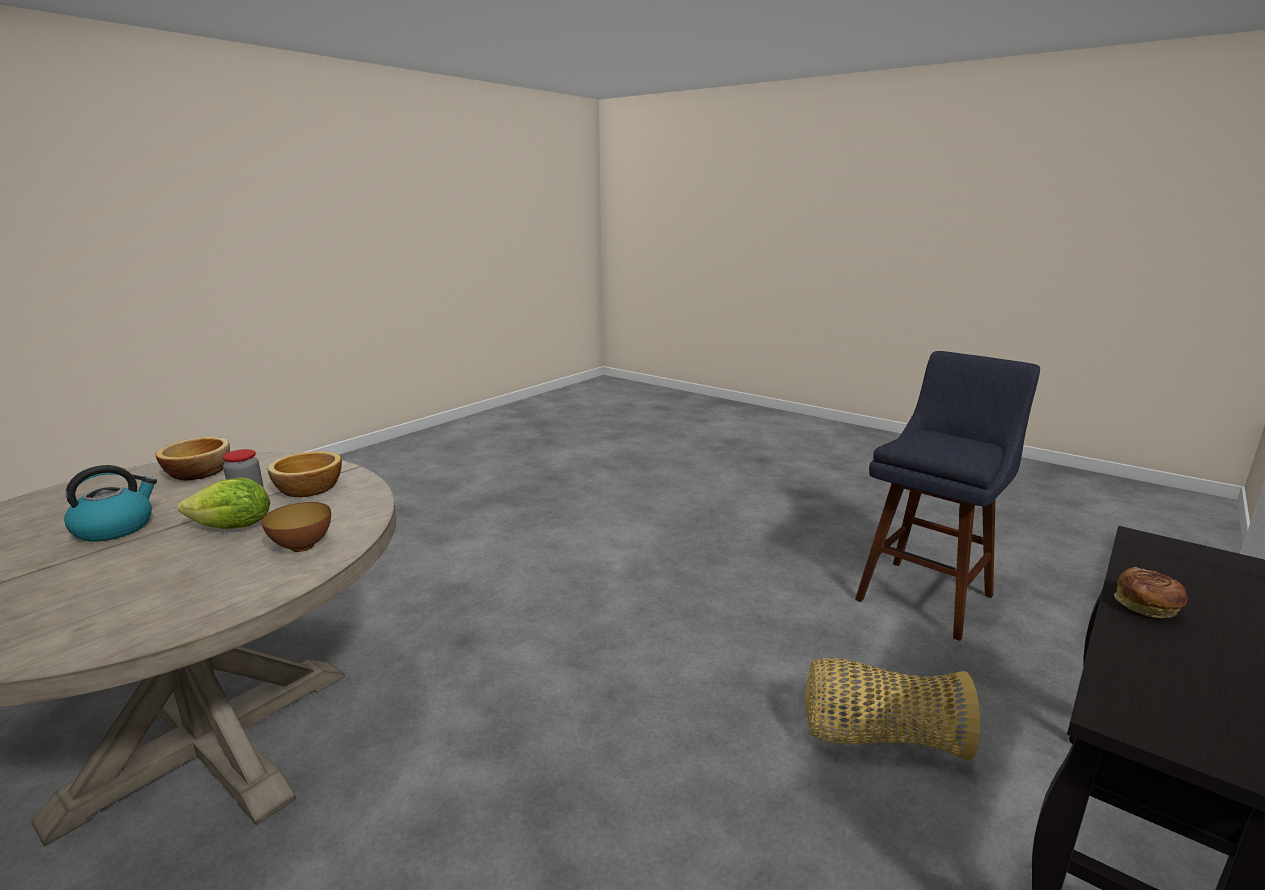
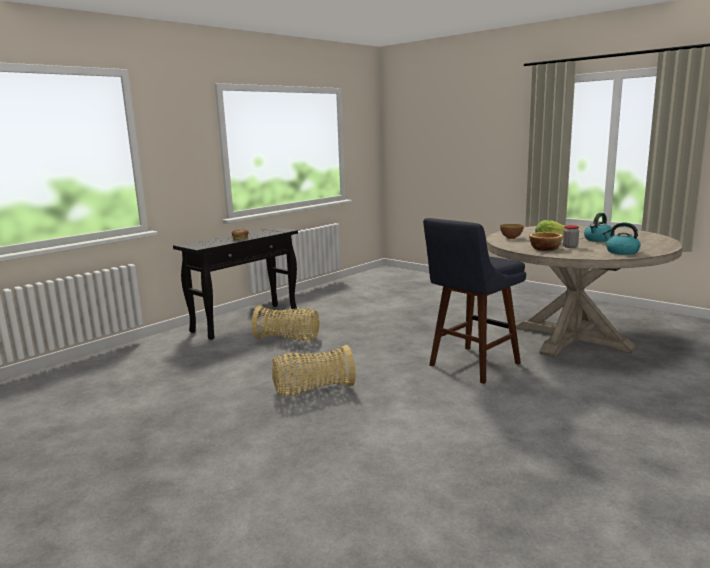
camera: 175 degrees left, 5 degrees down
(199, 472) = (621, 252): bowl -> kettle
(737, 588) = (312, 390): none -> basket
(928, 594) = (186, 386): blue stool -> blue stool (471, 366)

